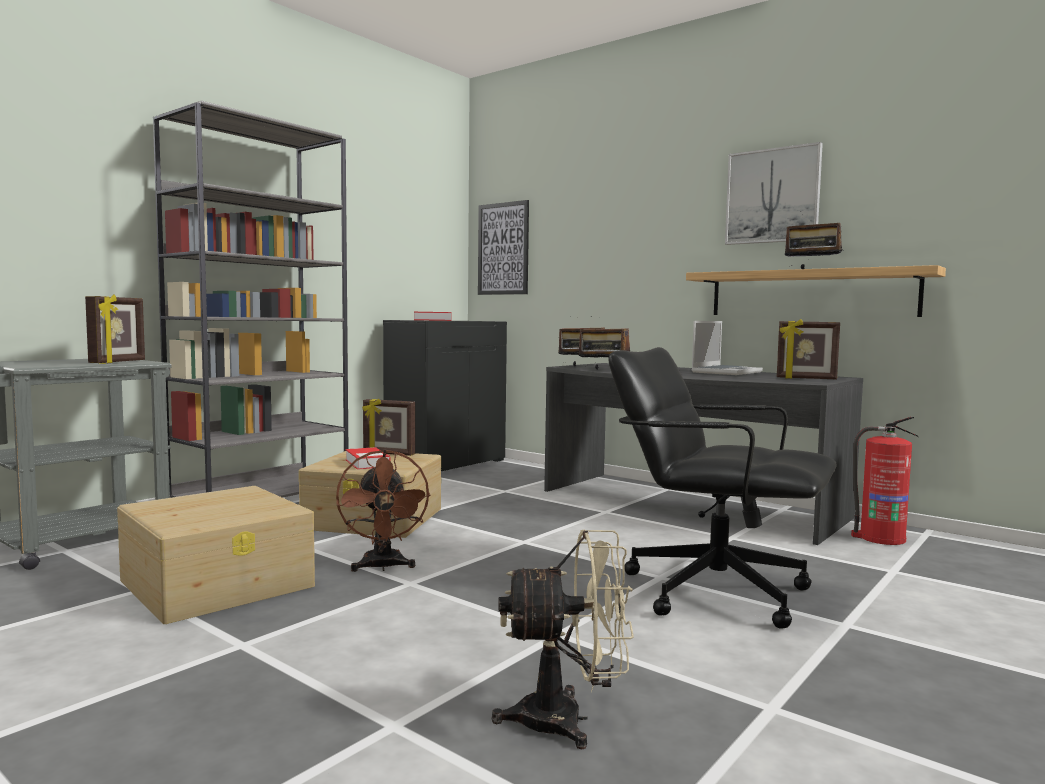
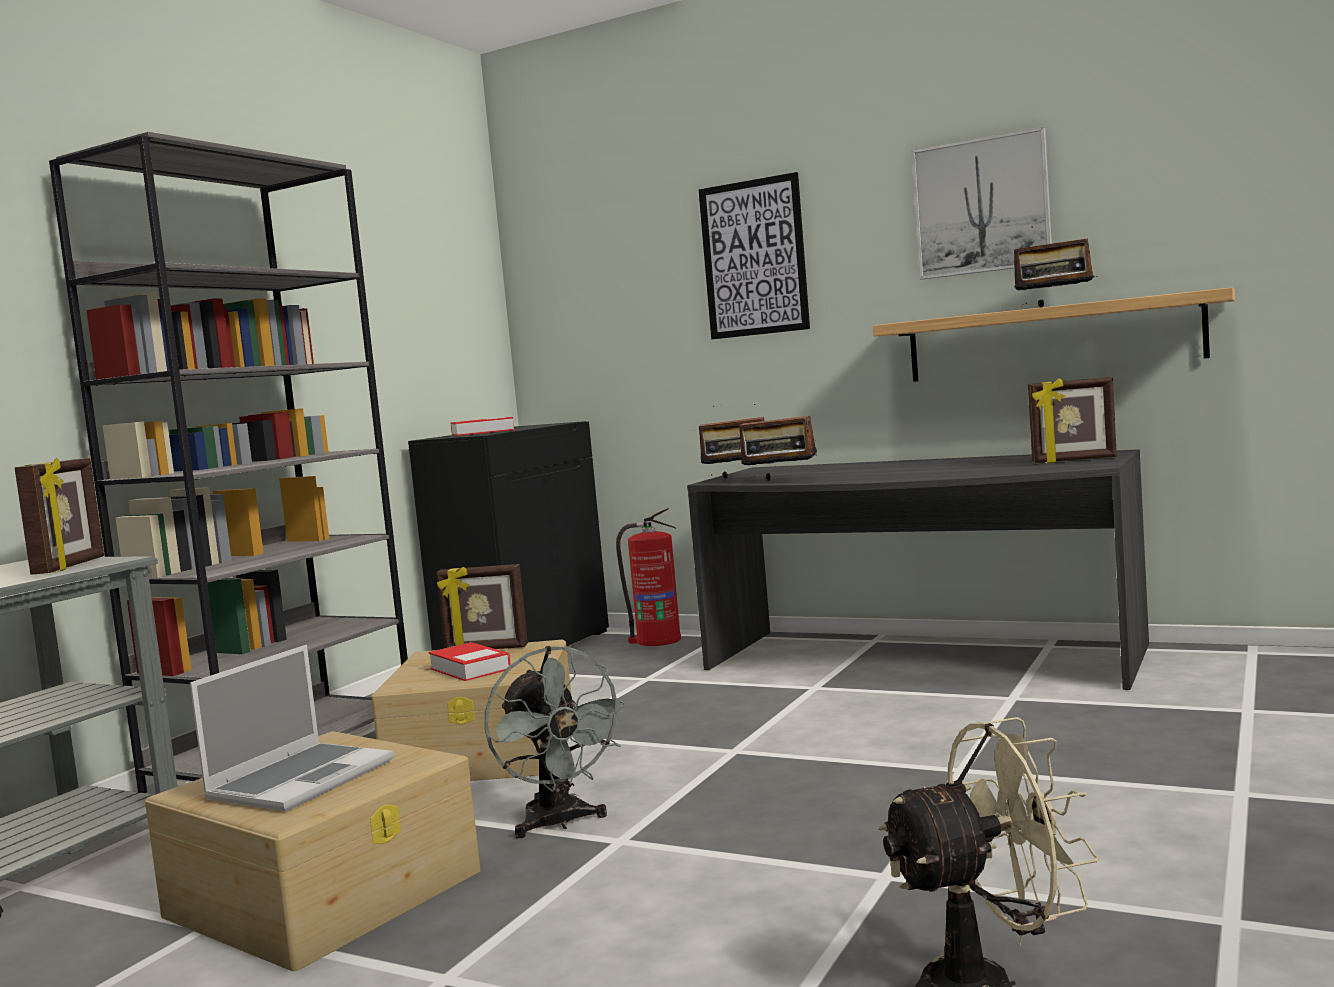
camera: 10 degrees left, 0 degrees up
(383, 567) = (559, 824): brown fan -> grey fan
(503, 249) = (567, 311): picture -> picture (754, 258)
(714, 590) = (1045, 777): black office chair -> none
(726, 372) = (950, 462): laptop -> laptop (301, 779)
(880, 538) = (1201, 667): fire extinguisher -> fire extinguisher (657, 640)

